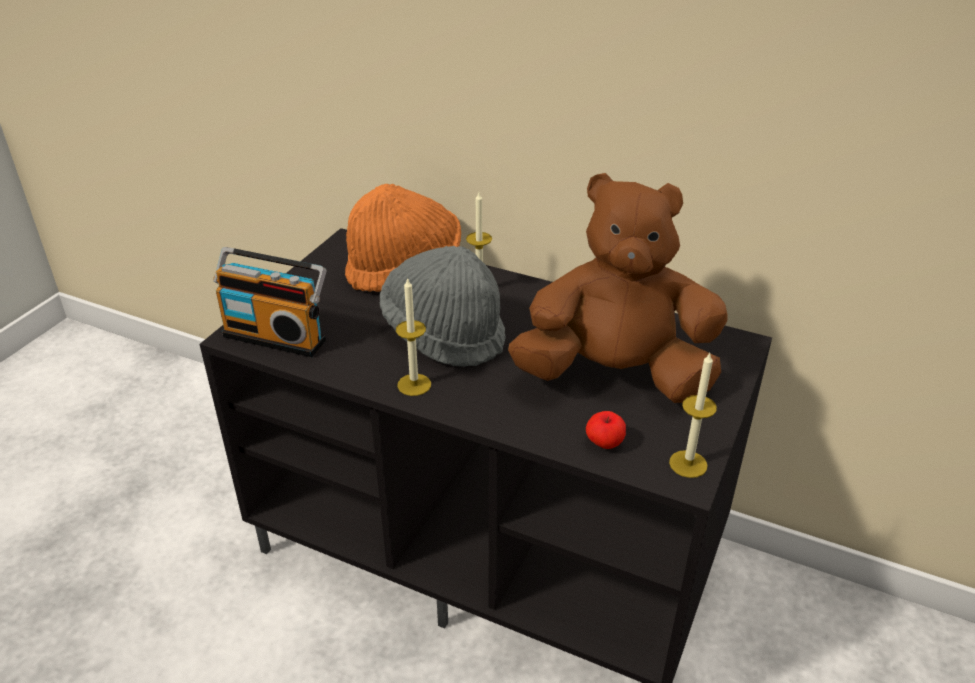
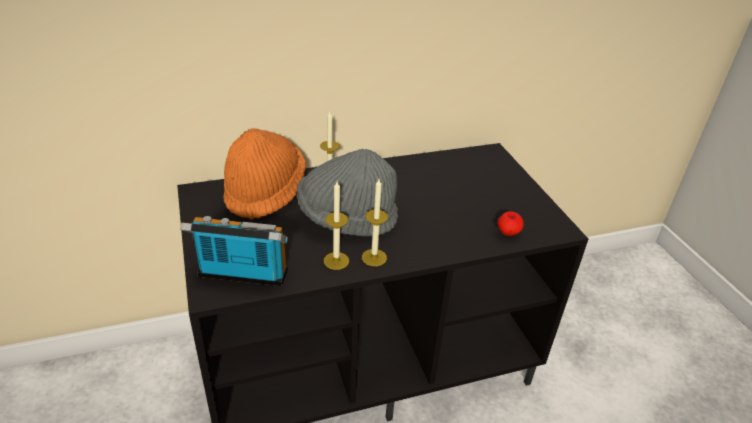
camera: 45 degrees left, 0 degrees up
(277, 336) = (241, 276): radio -> radio turned 150 degrees counterclockwise
(616, 375) = (464, 196): brown plush toy -> none
(688, 464) = (552, 222): candle -> candle (336, 261)

